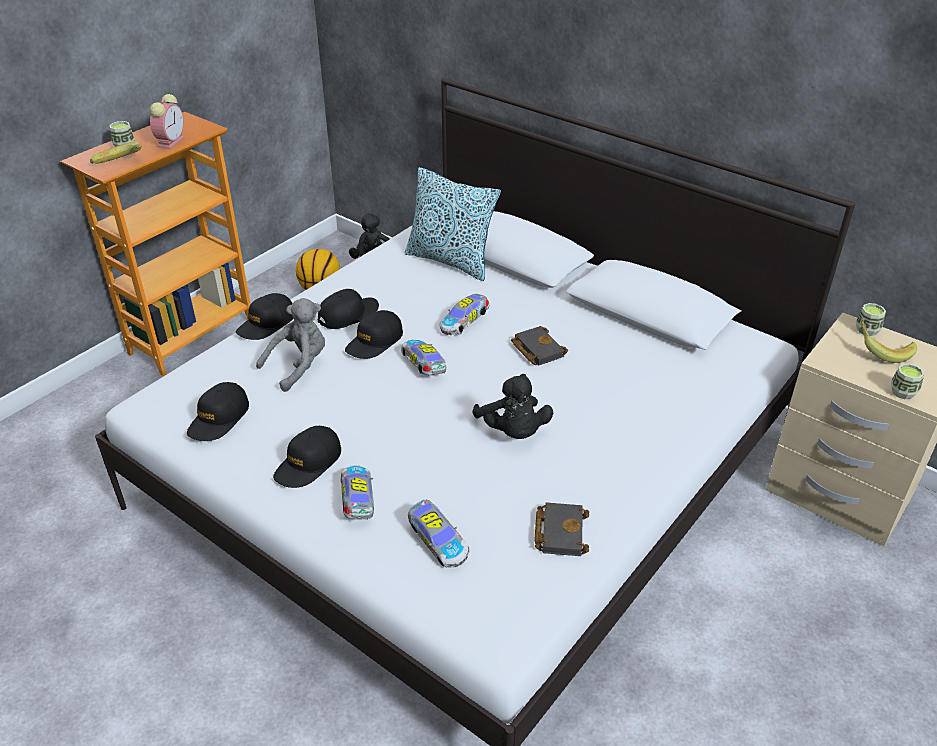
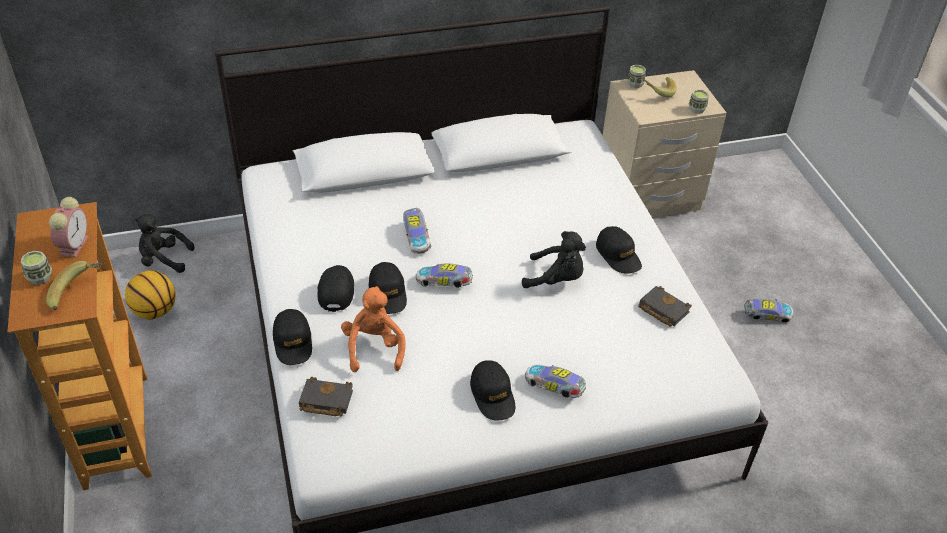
camera: 55 degrees left, 5 degrees up
(171, 141) = (74, 245): alarm clock -> alarm clock turned 45 degrees clockwise
(219, 419) = (394, 422): black cap -> black cap (618, 255)
(299, 366) = (374, 348): grey plush toy -> orange plush toy
(437, 541) = (625, 367): toy car -> toy car (766, 316)
(450, 261) = (329, 202): pillow -> none
(536, 349) = (483, 221): black book -> black book (324, 401)

